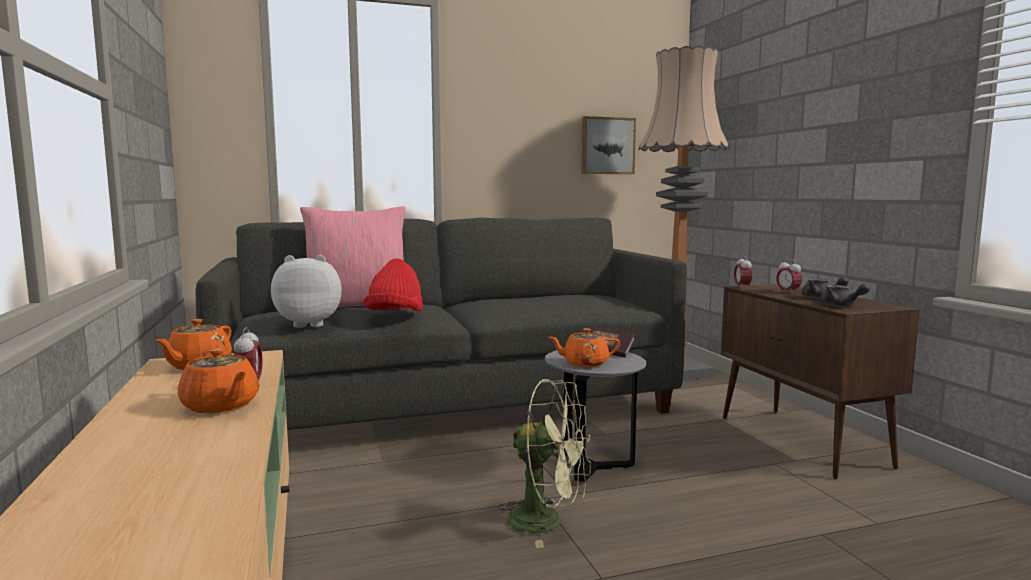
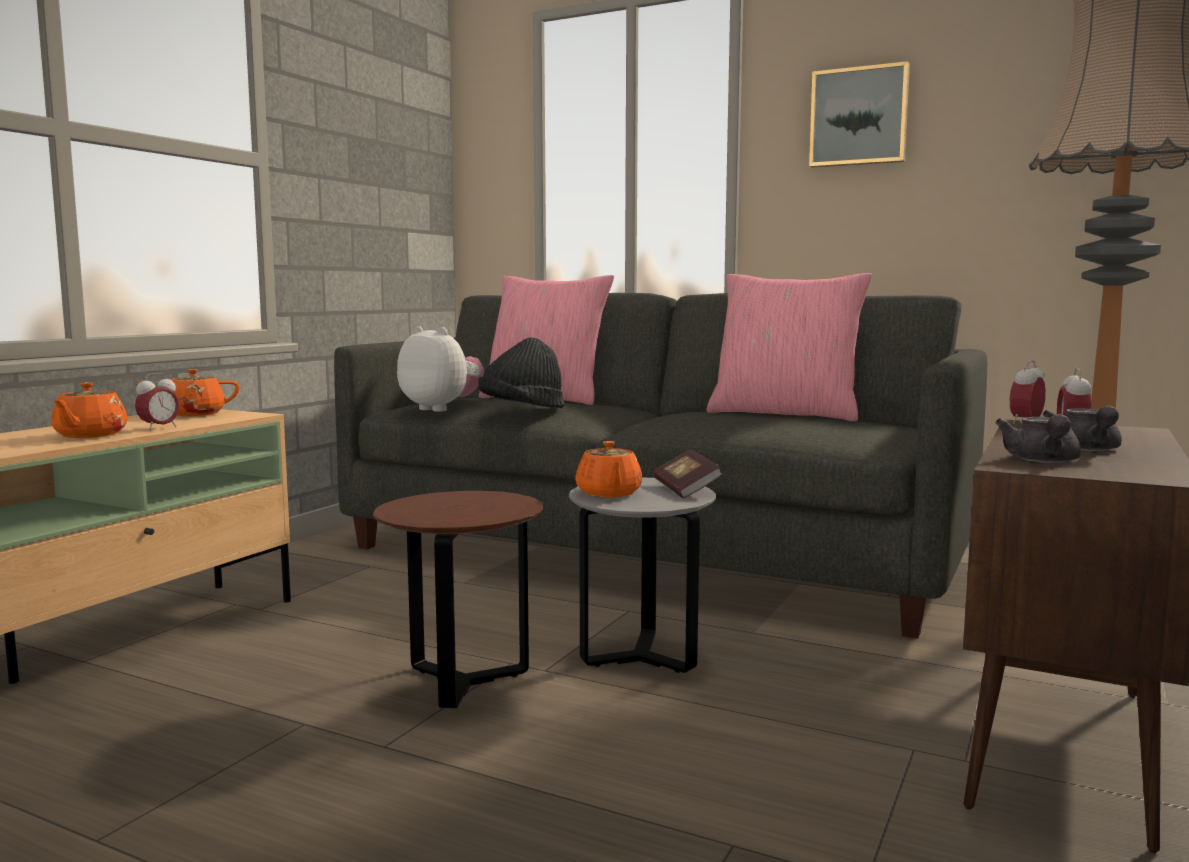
camera: 45 degrees right, 0 degrees up
(395, 316) = (522, 410): red hat -> black hat
(541, 295) = (785, 414): none -> pink pillow
(547, 522) = (464, 683): green fan -> brown side table
(584, 363) = (609, 493): orange teapot -> orange teapot turned 135 degrees counterclockwise
(607, 146) = (1027, 171): picture -> picture (859, 117)

